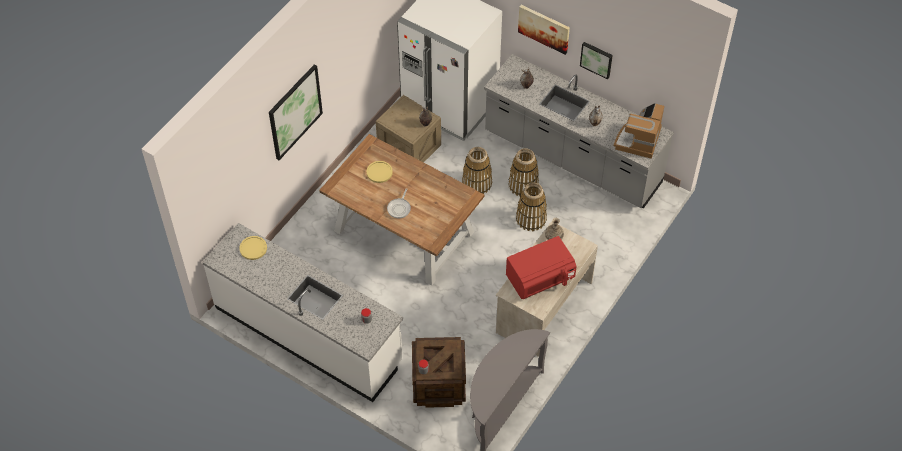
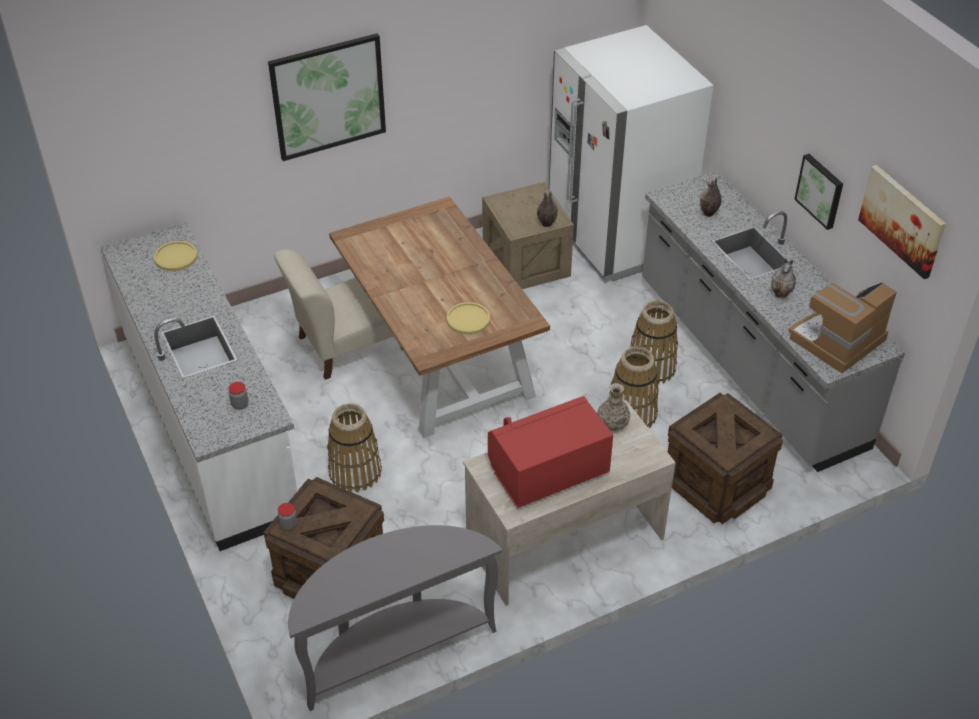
camera: 30 degrees right, 10 degrees down
(346, 249) = (347, 345): none -> beige chair
(379, 172) = (425, 243): yellow plate -> yellow plate (468, 319)
(399, 208) = (416, 295): frying pan -> none
(476, 183) = (585, 339): basket -> basket (355, 472)
(540, 279) = (547, 470): red microwave -> red microwave turned 150 degrees clockwise
(544, 28) = (761, 124): picture -> picture (902, 220)
(599, 239) = (717, 484): none -> crate

